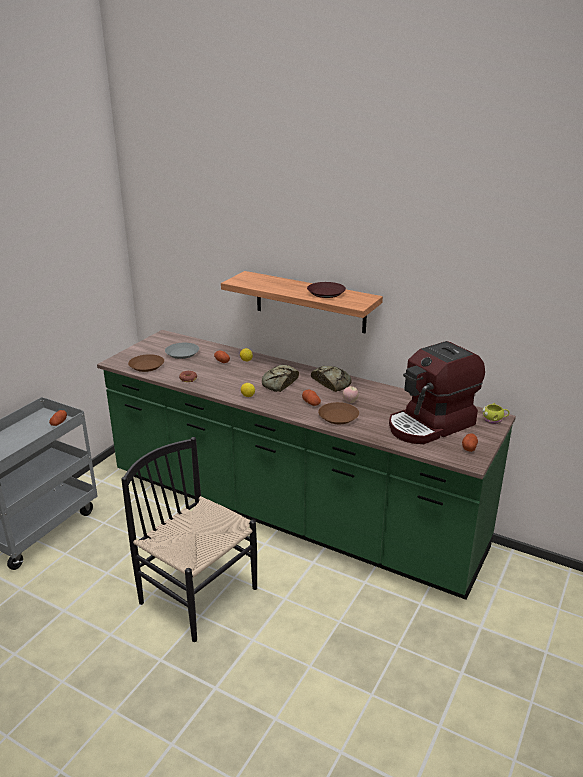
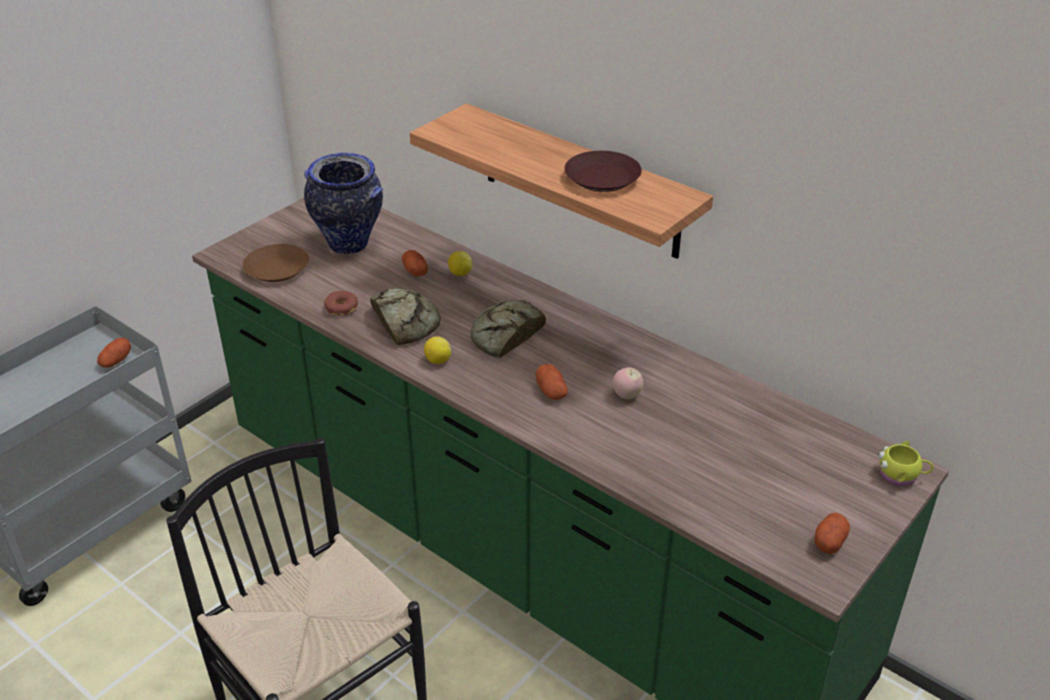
camera: 10 degrees right, 10 degrees up
(182, 353) = (349, 245): grey plate -> vase
(331, 382) = (604, 344): bread -> bread (404, 322)
(338, 417) = (594, 432): brown plate -> none
(431, 425) = (769, 474): coffee machine -> none

